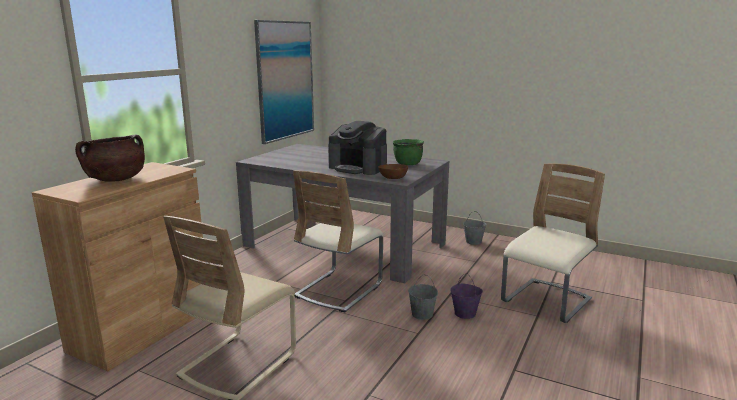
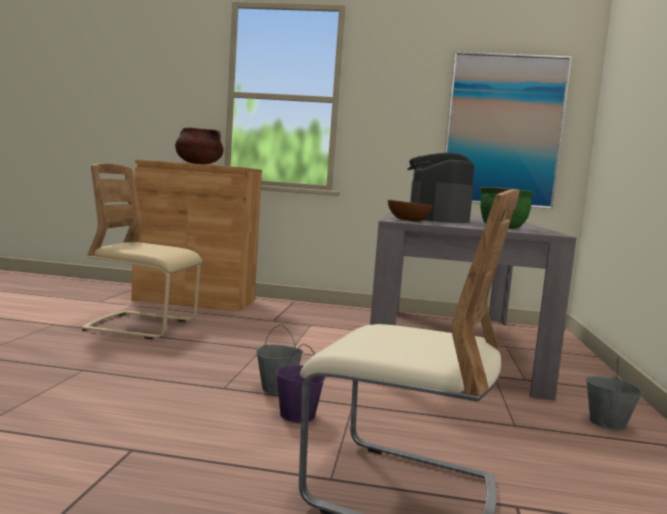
camera: 70 degrees right, 10 degrees down
(339, 290) = (313, 348): beige chair -> none

